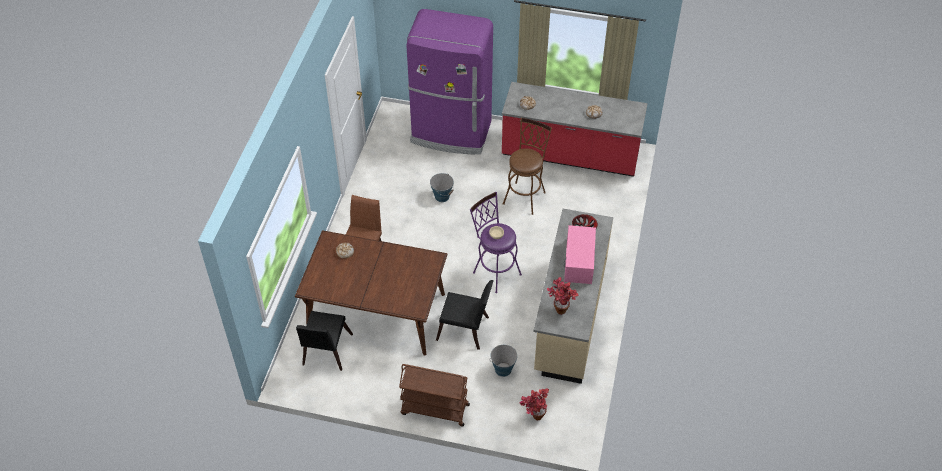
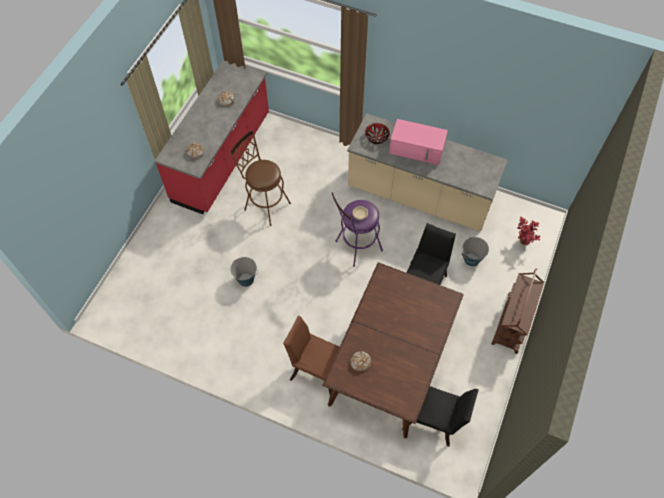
camera: 80 degrees left, 10 degrees up
(451, 133) = (155, 257): purple fridge -> none
(560, 307) = (469, 173): potted plant -> none

